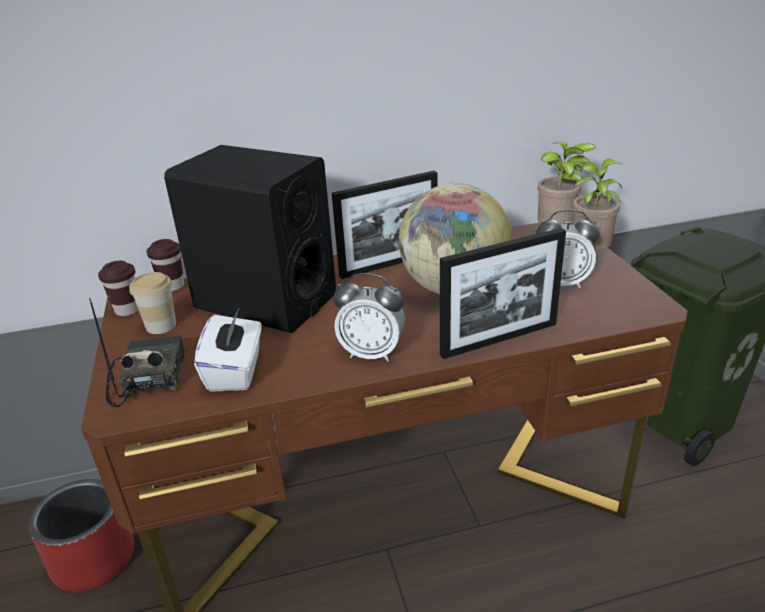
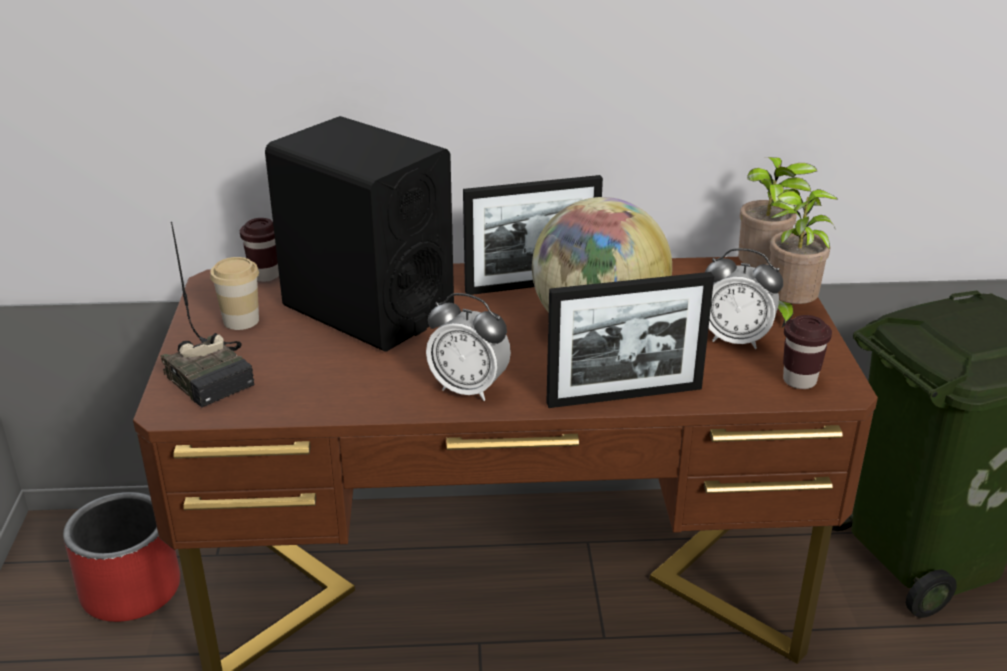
camera: 10 degrees right, 0 degrees up
(127, 310) = (208, 297): brown cup -> brown cup (799, 381)
(148, 377) = (213, 377): radio -> radio turned 135 degrees clockwise
(236, 371) = (310, 385): white tissue box -> none

